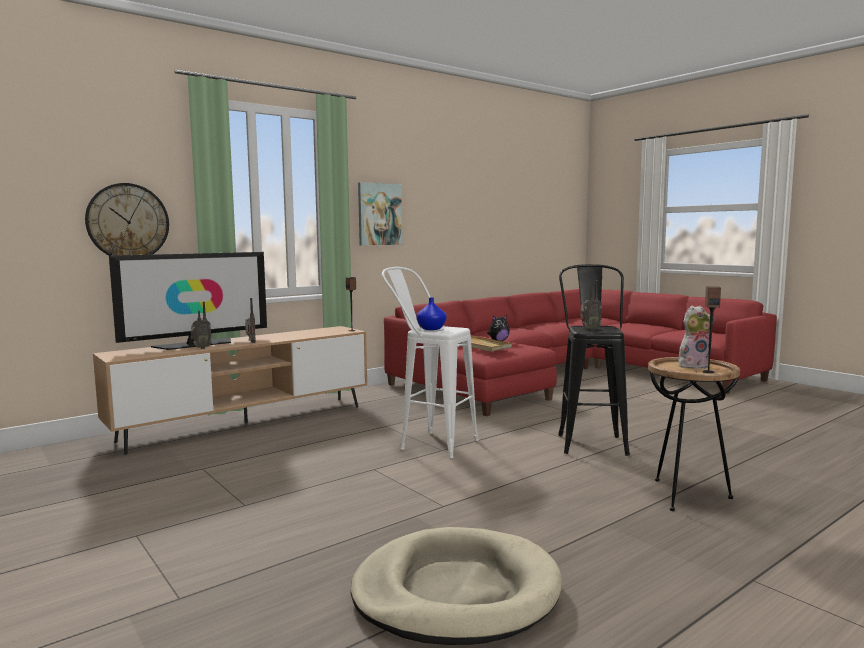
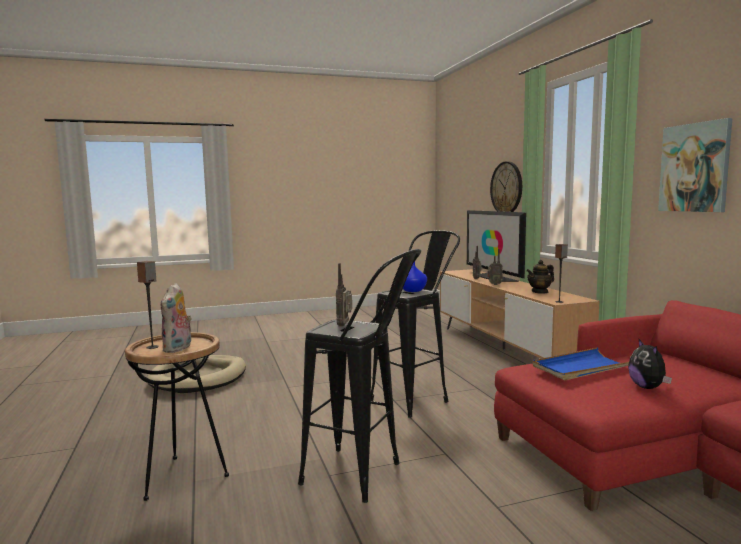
camera: 110 degrees right, 0 degrees up
(301, 334) = (540, 292): none -> teapot
(429, 443) = (417, 398): white stool -> black stool
(480, 346) = (581, 367): beige tray -> blue tray

